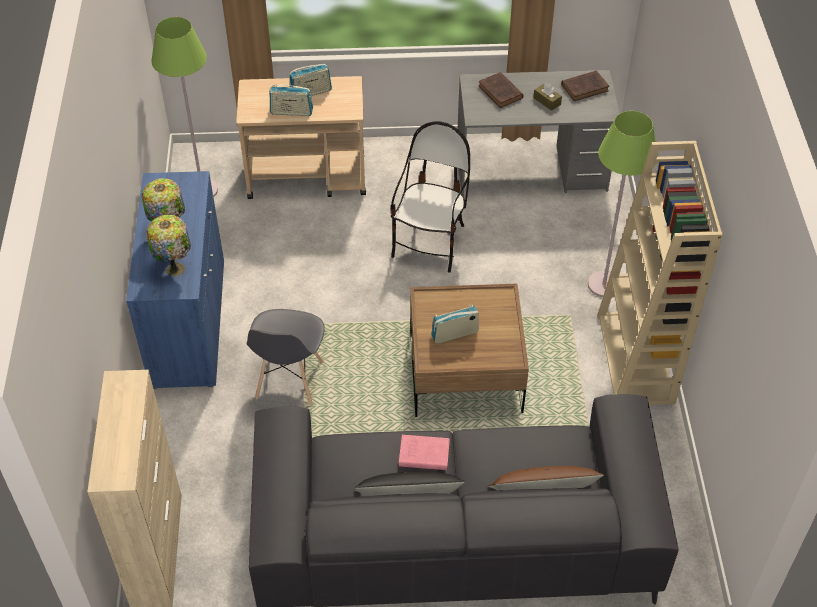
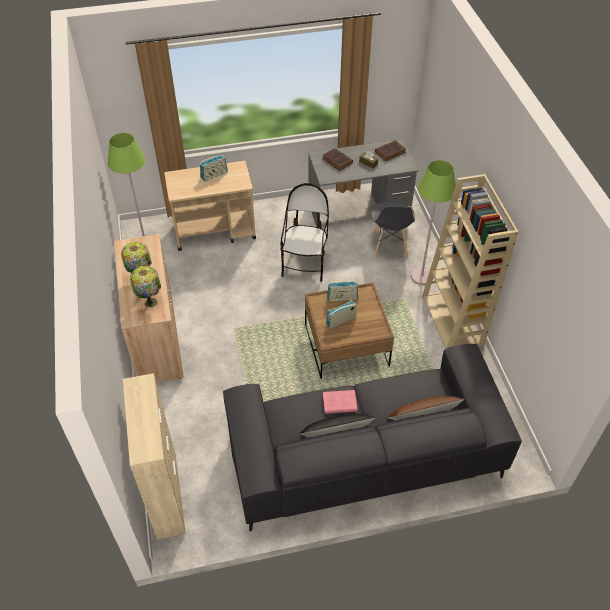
camera: 10 degrees left, 0 degrees up
(189, 323) = (156, 338): blue cabinet -> beige cabinet
(289, 380) = (232, 367): grey chair -> grey chair (389, 246)
(291, 112) = (204, 189): radio -> radio (342, 298)

